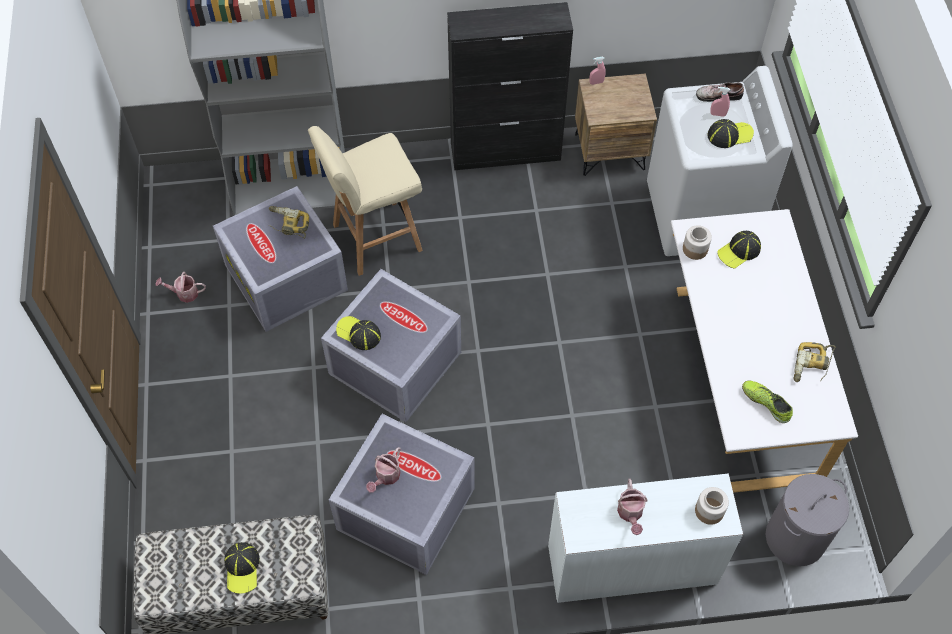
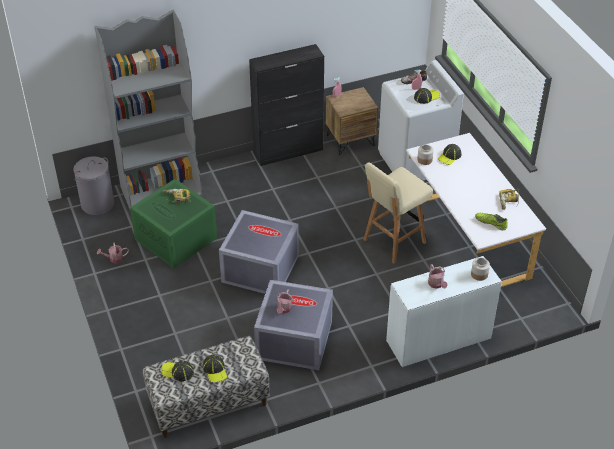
camera: 15 degrees left, 15 degrees down
(288, 278) = (177, 238): grey storage box -> green storage box
(359, 333) = (241, 243): cap -> cap (177, 371)
(374, 238) = (224, 209): beige stool -> beige stool (393, 242)
(795, 538) = (526, 307): grey laundry basket -> grey laundry basket (97, 204)

